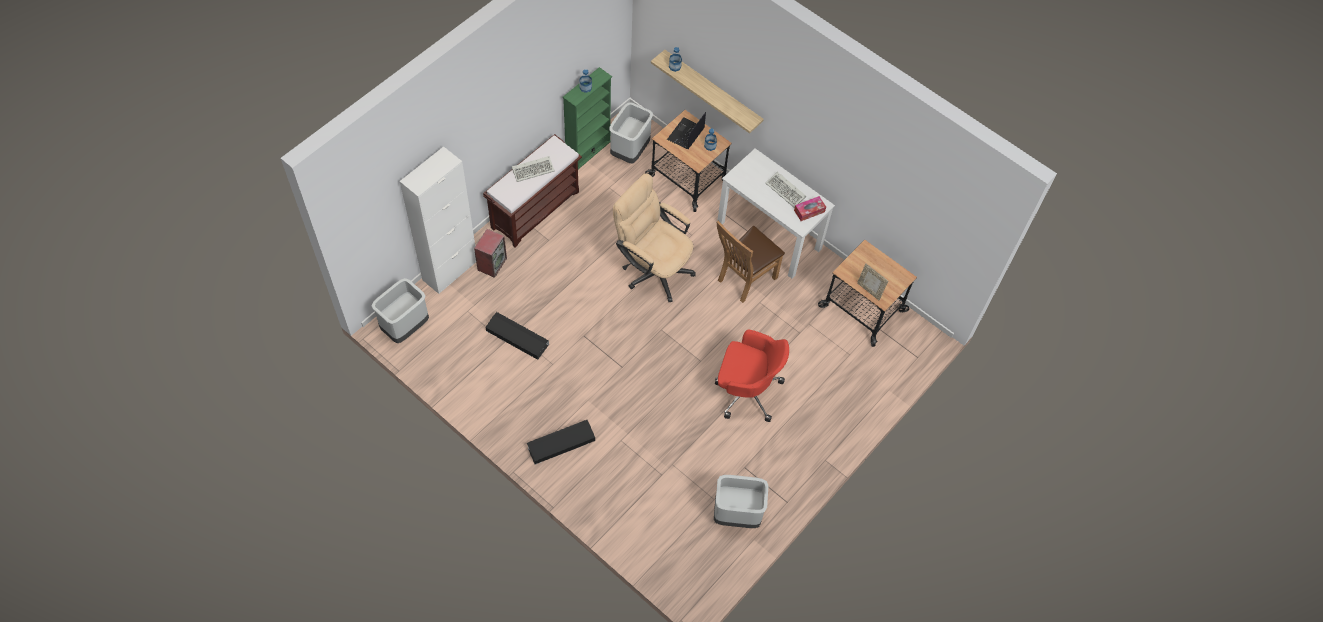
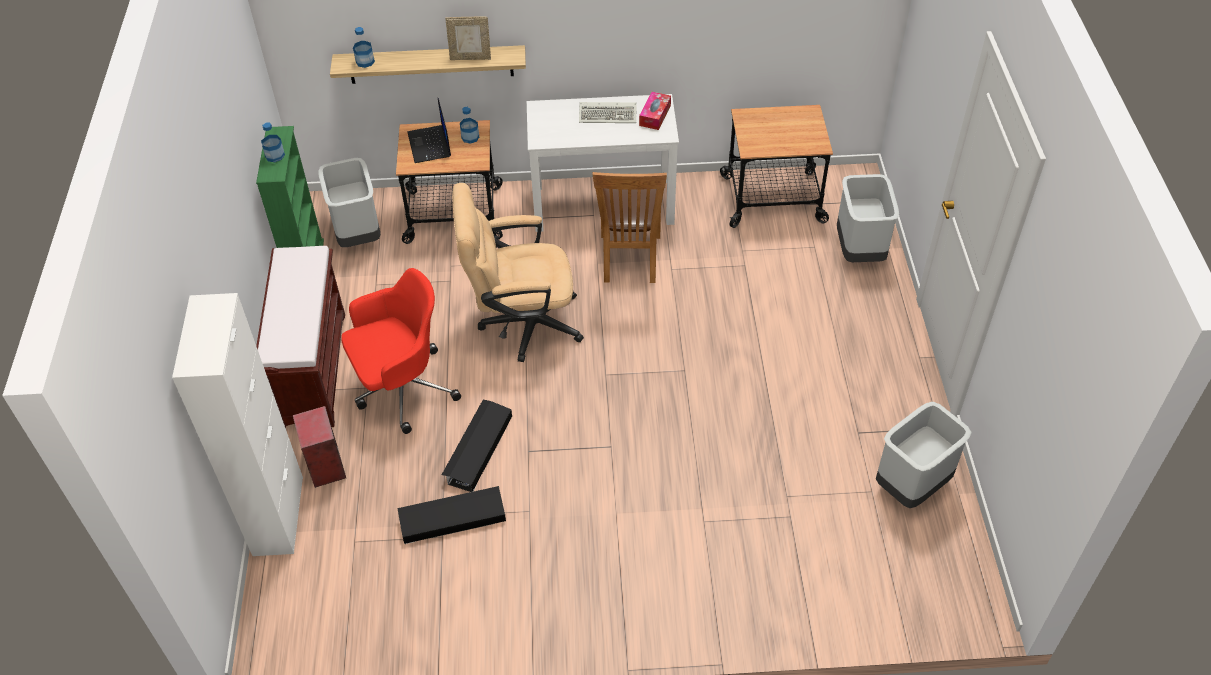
camera: 40 degrees left, 10 degrees down
(405, 328) = (293, 629): grey trash can -> grey trash can (860, 251)
(534, 169) = (291, 298): keyboard -> none
(561, 443) = (643, 586): black storage box -> black storage box (477, 449)
(746, 390) = (764, 359): red office chair -> red office chair (402, 389)
(869, 290) = (795, 147): picture frame -> picture frame (470, 57)

